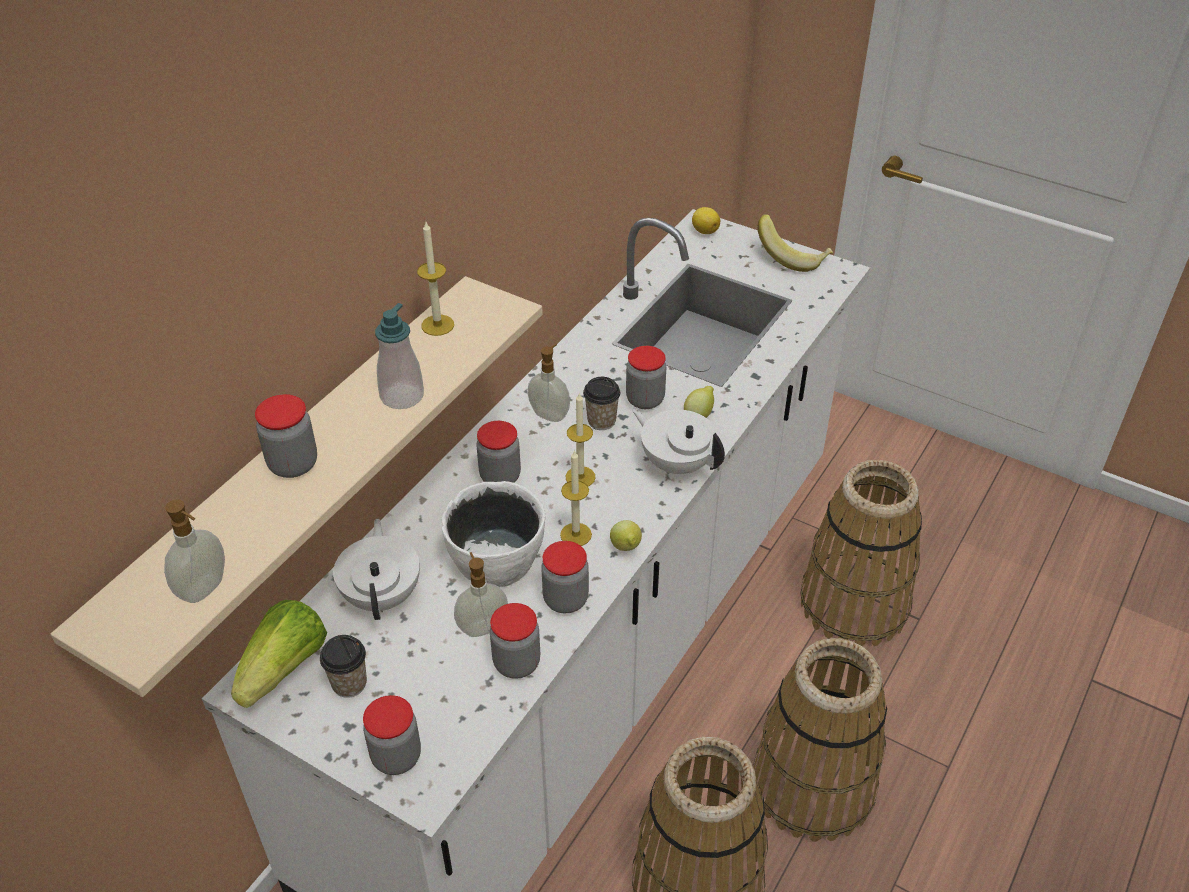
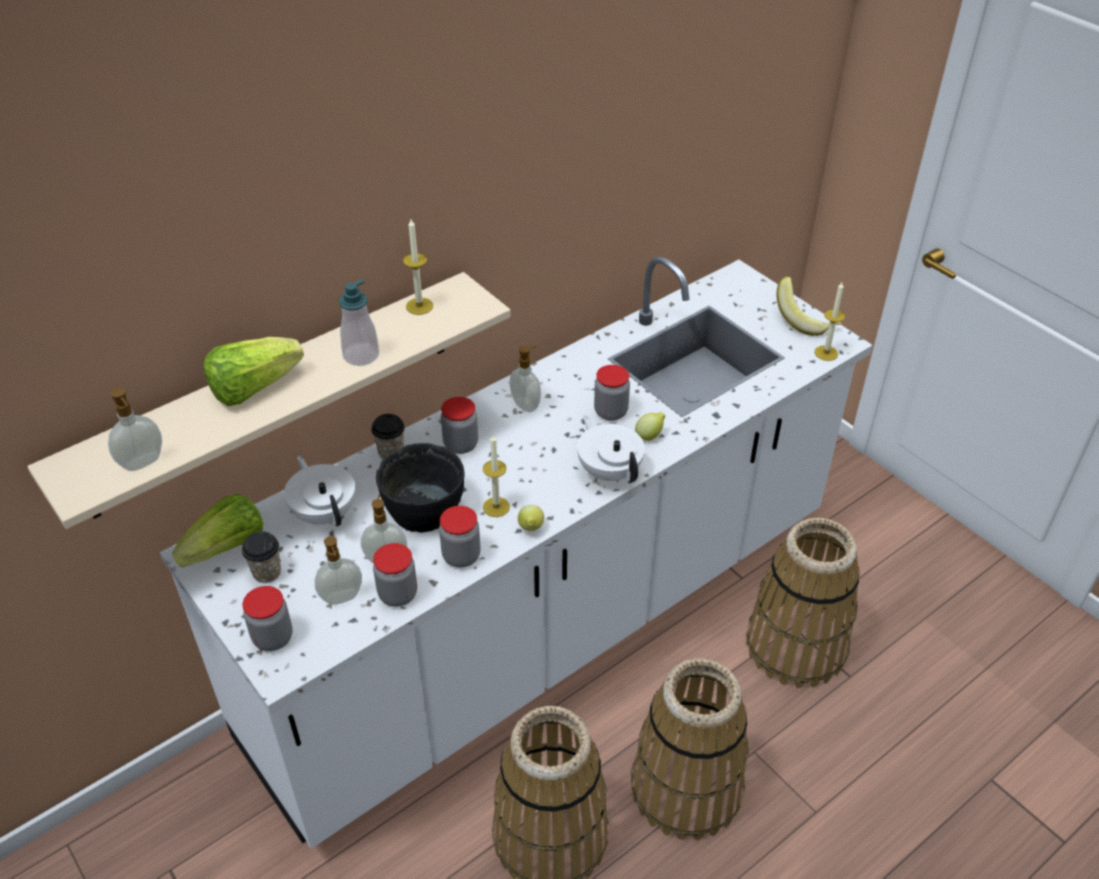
camera: 20 degrees right, 0 degrees up
(293, 464) = (253, 387): jar -> lettuce
(383, 595) = (324, 513): white teapot -> white teapot turned 45 degrees counterclockwise
(454, 686) = (342, 598): none -> soap dispenser
(497, 559) = (425, 510): white bowl -> black bowl
(580, 477) = (524, 461): candle -> candle (826, 353)
(601, 421) = (565, 420): cup -> cup (391, 453)
(704, 231) = (738, 280): lemon -> none

